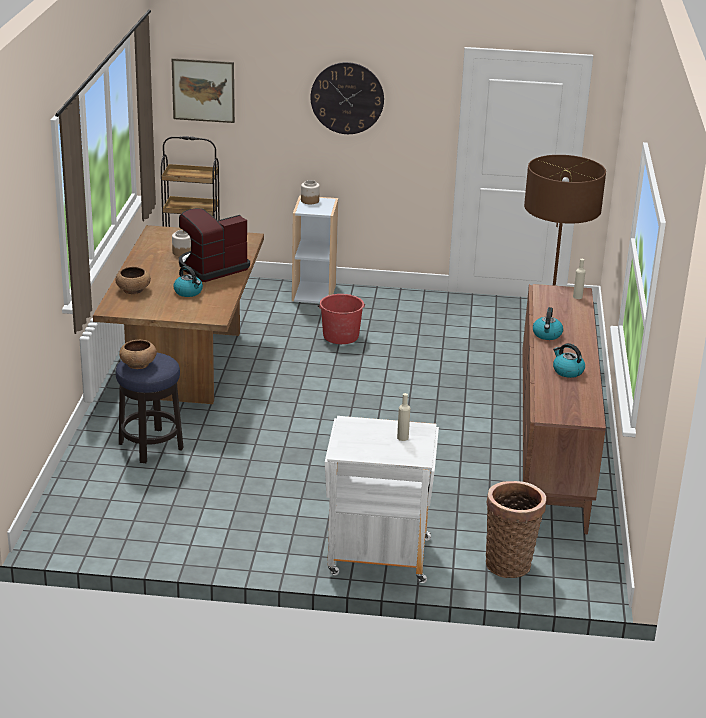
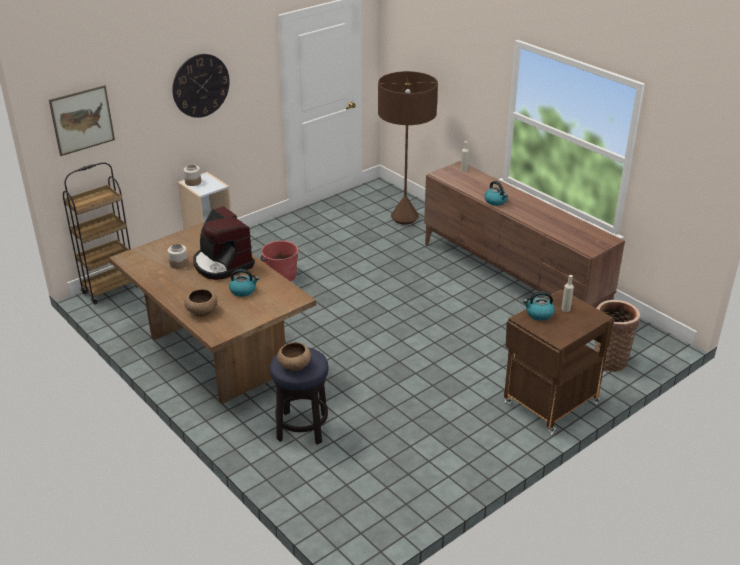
camera: 45 degrees left, 5 degrees up
(211, 267) = (222, 264): coffee machine -> coffee machine turned 45 degrees counterclockwise
(377, 556) = (549, 404): white cart -> brown cart
(567, 371) = (547, 218): kettle -> kettle (539, 314)

